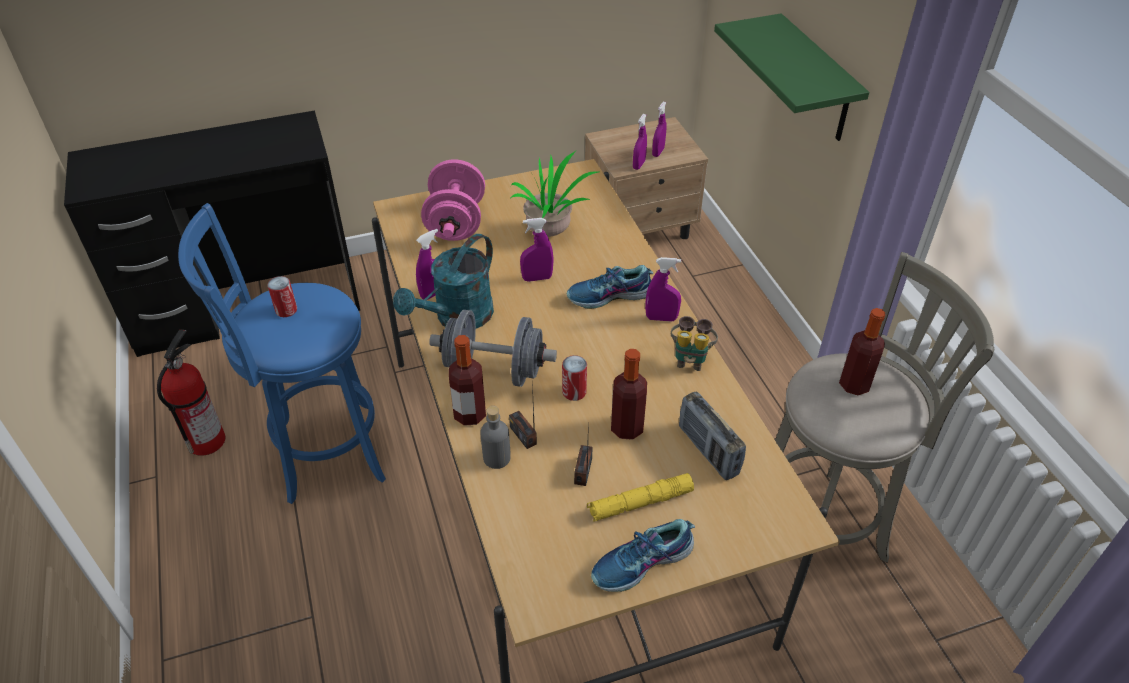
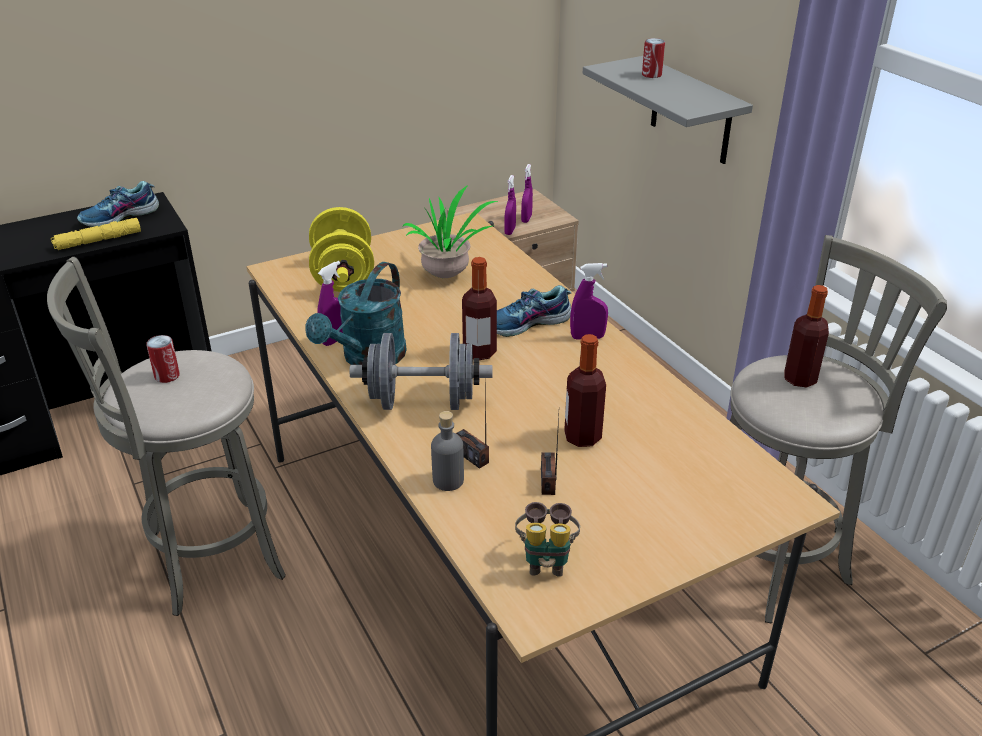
camera: 10 degrees left, 10 degrees down
(206, 439) = (62, 562): fire extinguisher -> none
(323, 453) = (206, 558): blue stool -> grey stool
(456, 223) = (343, 276): pink dumbbell -> yellow dumbbell
(470, 414) = (406, 444): bottle -> bottle (479, 352)
(537, 278) = (445, 316): purple spray bottle -> none
(574, 392) = (515, 411): can -> can (651, 75)
(640, 503) = (619, 503): yellow flashlight -> yellow flashlight (98, 241)
(642, 564) = (640, 559): shoe -> shoe (120, 217)
(690, 358) = (629, 369): binoculars -> binoculars (546, 560)
(708, 451) = (675, 447): radio -> none
(816, 81) = (691, 111): green shelf -> grey shelf

